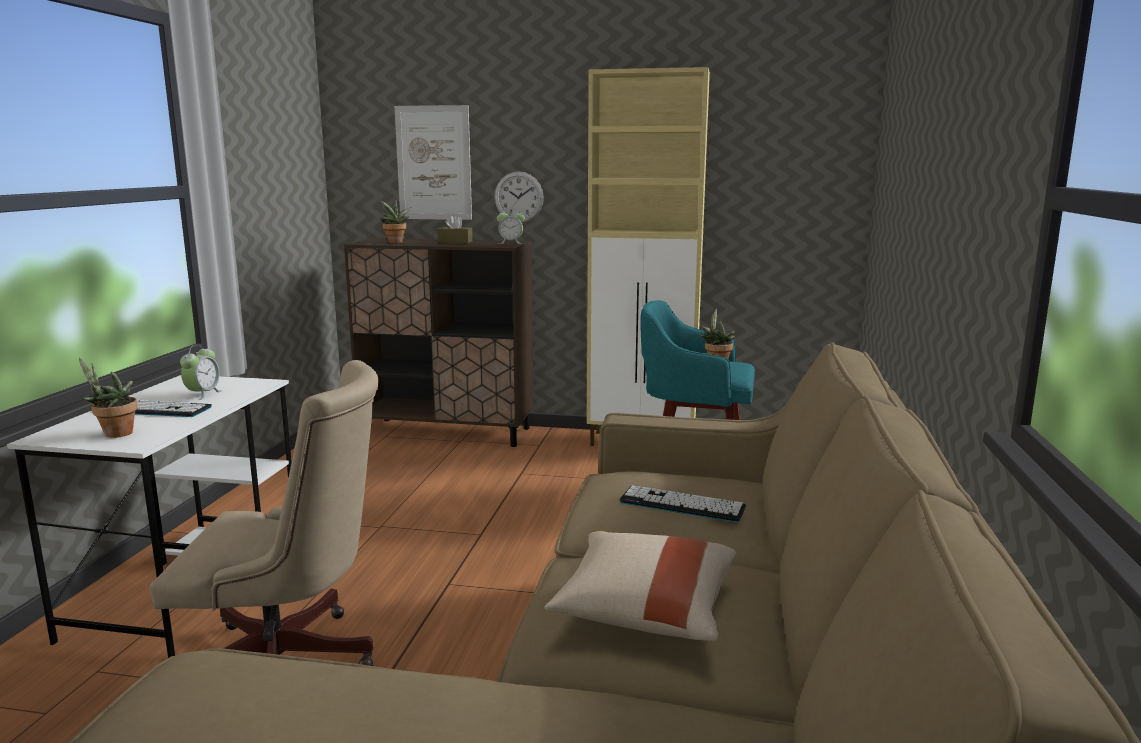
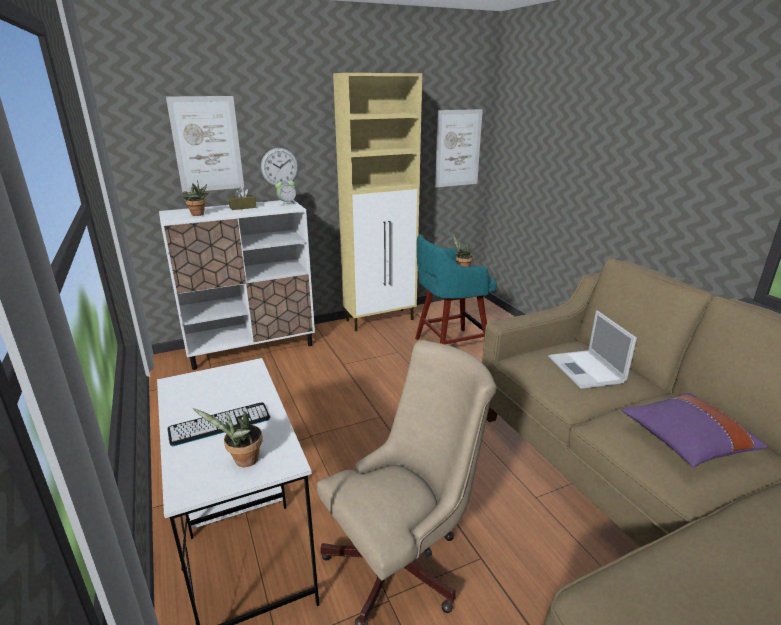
camera: 35 degrees left, 10 degrees up
(203, 394) = (226, 394): alarm clock -> none
(448, 432) = (251, 347): brown cabinet -> white cabinet
(645, 610) = (685, 442): beige pillow -> purple pillow
(682, 505) = (586, 370): keyboard -> laptop
(806, 188) = (458, 148): none -> picture

